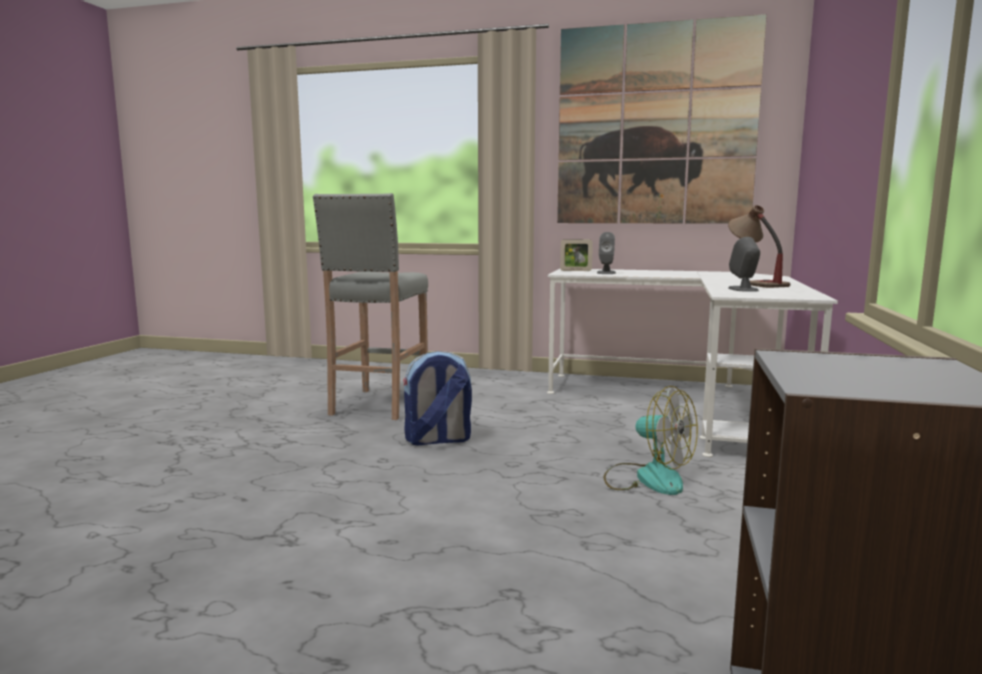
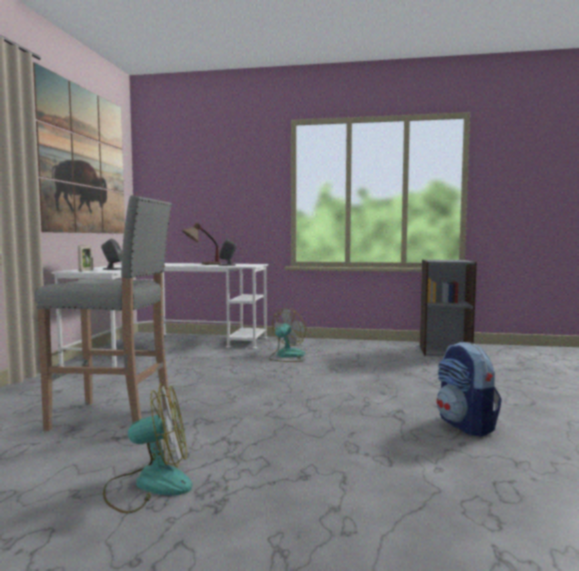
camera: 95 degrees left, 5 degrees down
(226, 423) = (149, 484): none -> fan
(438, 440) = (225, 392): backpack -> backpack (466, 425)

